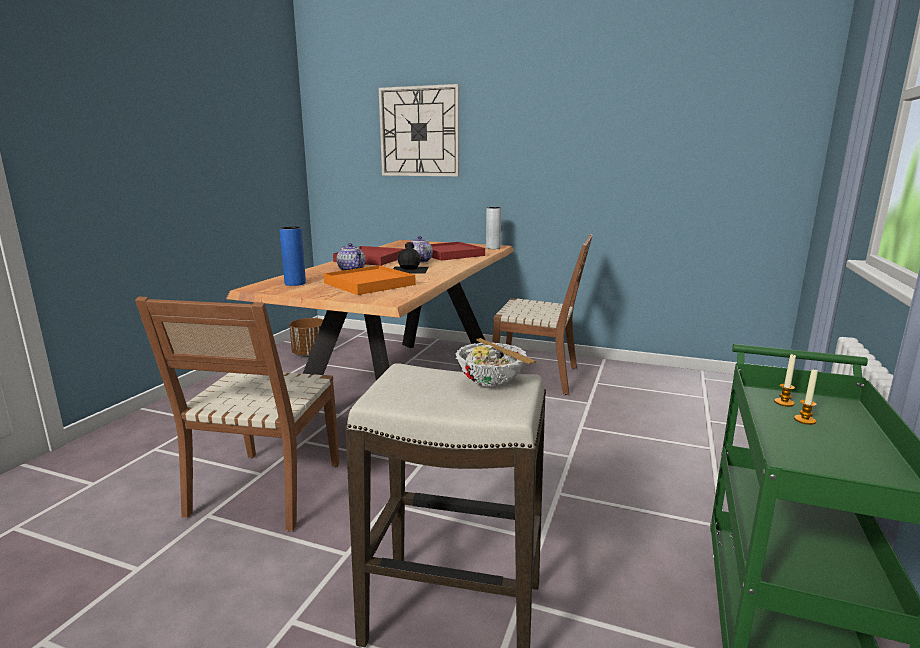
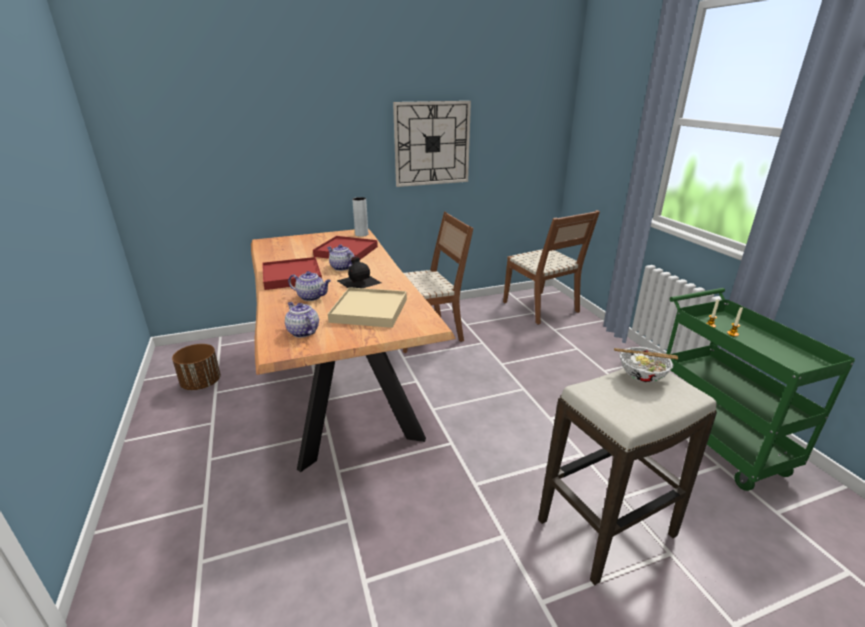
camera: 40 degrees left, 10 degrees up
(263, 493) = (379, 534): chair -> chair (542, 309)
(295, 283) = (302, 332): blue vase -> teapot
(369, 284) = (369, 310): orange tray -> beige tray
(419, 132) = (256, 126): wall clock -> wall clock (432, 143)

